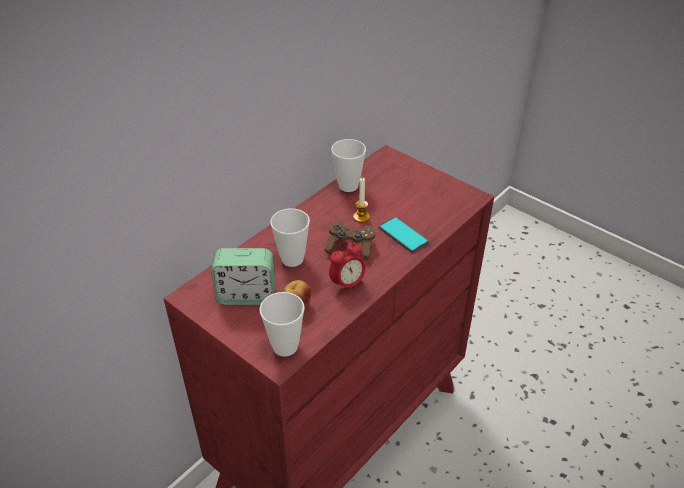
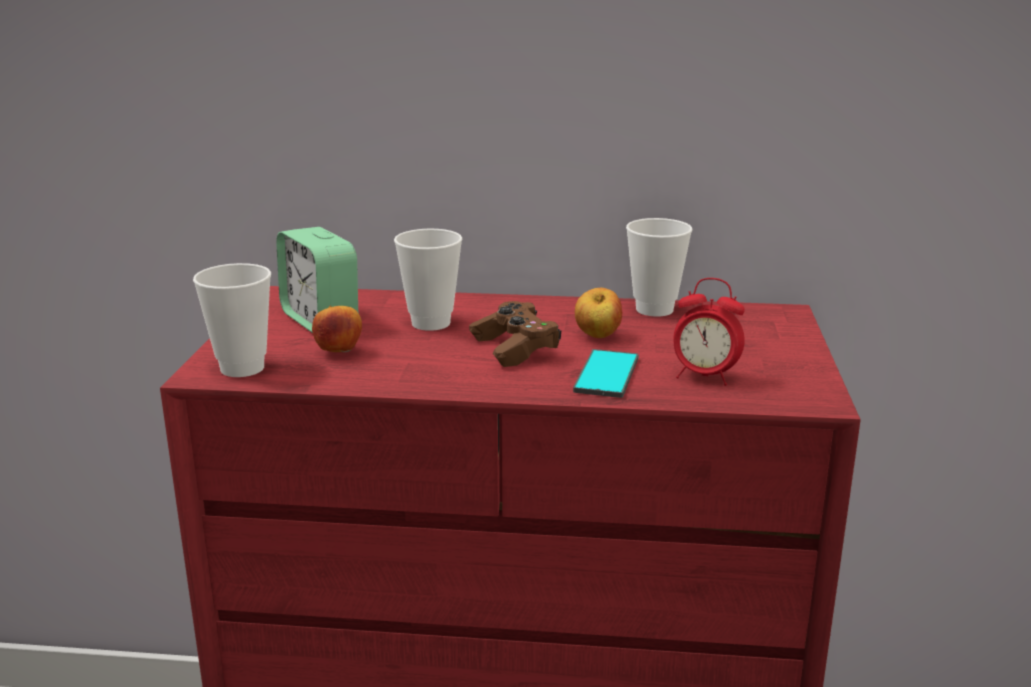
camera: 55 degrees right, 20 degrees down
(347, 284) = (427, 369): alarm clock -> alarm clock (704, 377)
(361, 217) = (597, 336): candle -> apple

